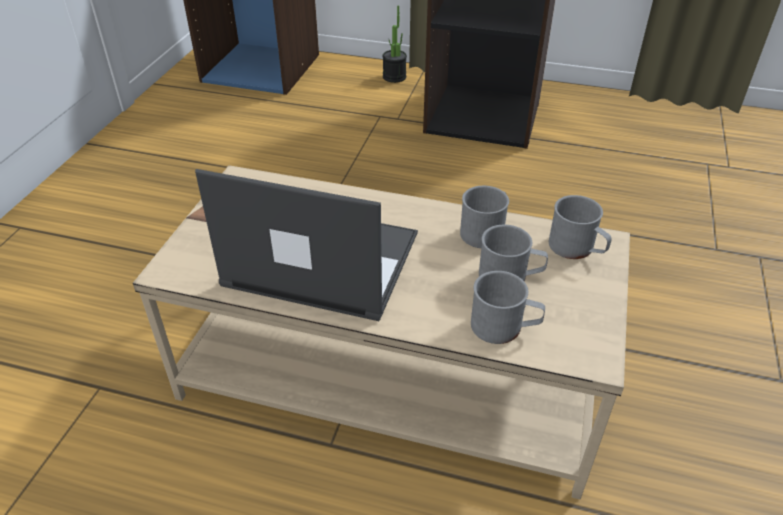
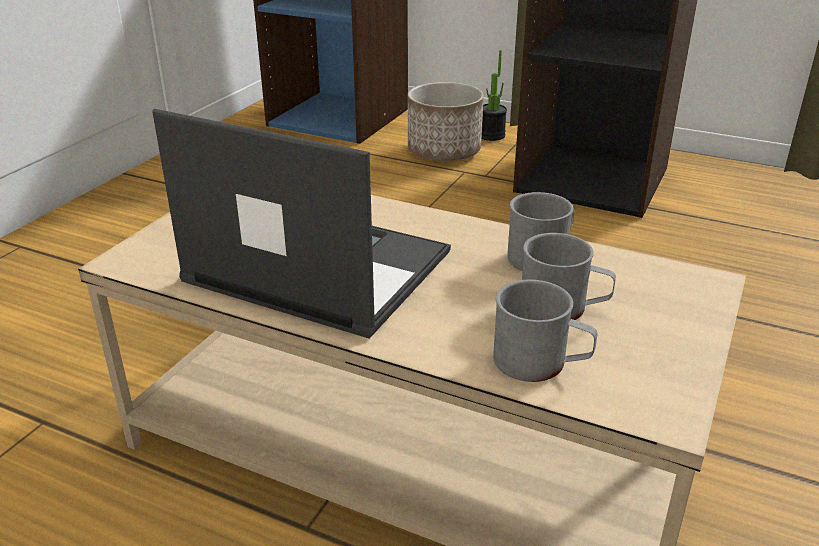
camera: 10 degrees right, 10 degrees down
(359, 97) = (444, 151): none -> planter
(577, 249) = (666, 286): grey mug -> none

